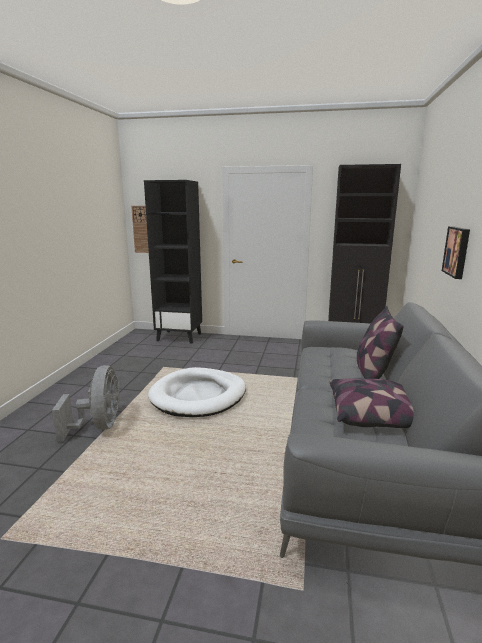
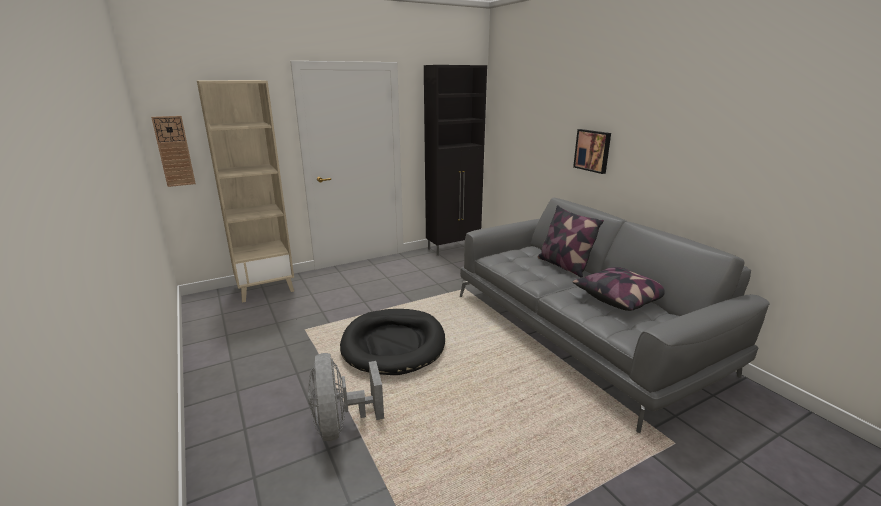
camera: 40 degrees left, 5 degrees up
(99, 426) = (341, 424): grey fan -> grey fan turned 150 degrees counterclockwise
(179, 337) = (266, 288): black bookcase -> beige bookcase
(198, 396) = (393, 344): white dog bed -> black dog bed

